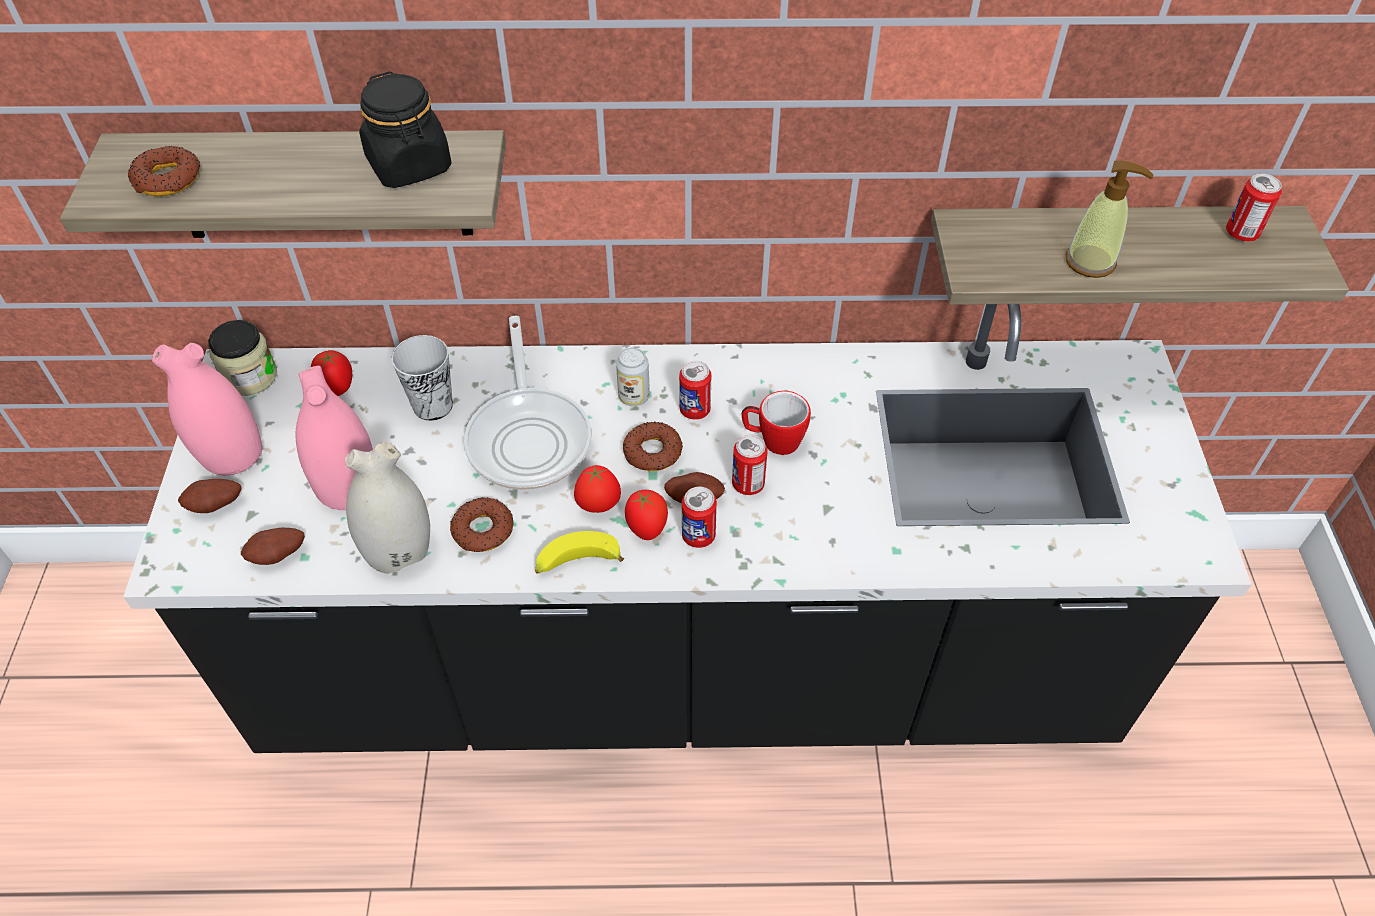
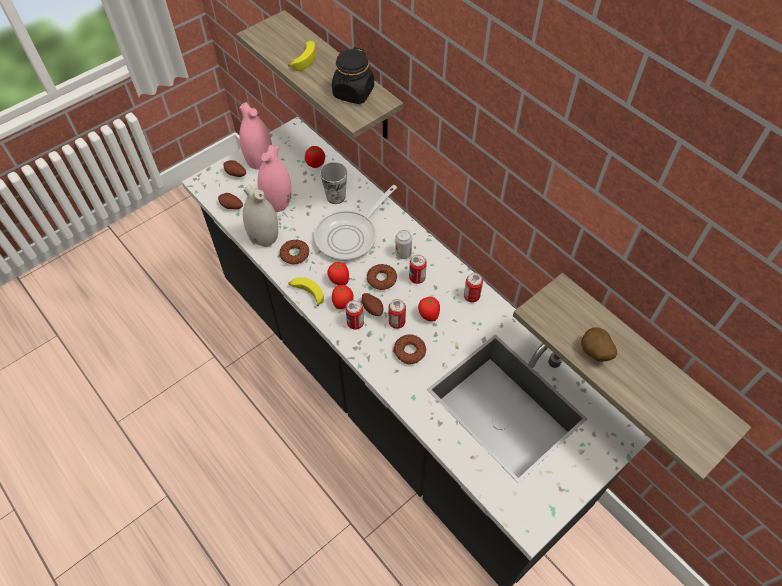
camera: 50 degrees right, 5 degrees up
(167, 179) = (279, 41): donut -> donut (409, 351)
(250, 377) = (297, 137): jar -> none
(252, 174) = (304, 58): none -> banana
(773, 440) = (428, 315): mug -> tomato
(1091, 262) = (594, 353): soap dispenser -> potato
(1241, 233) = (691, 407): can -> can (471, 296)

